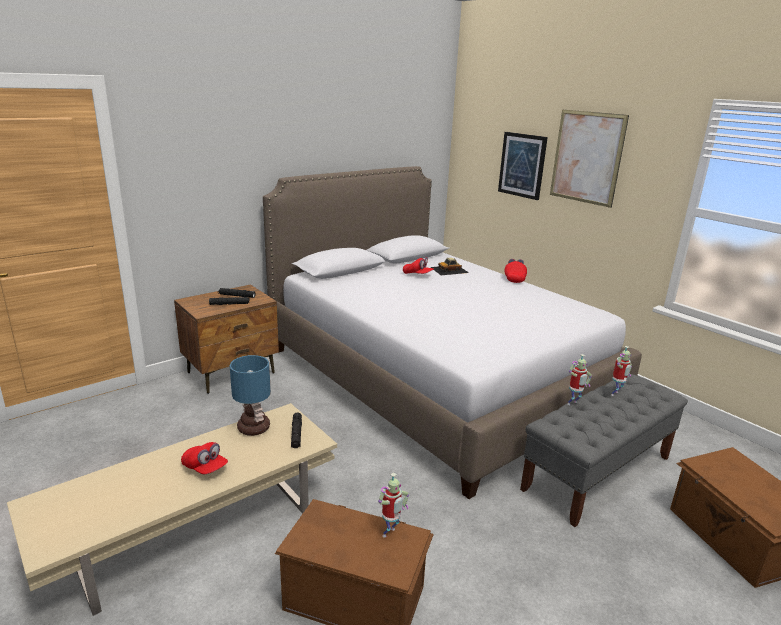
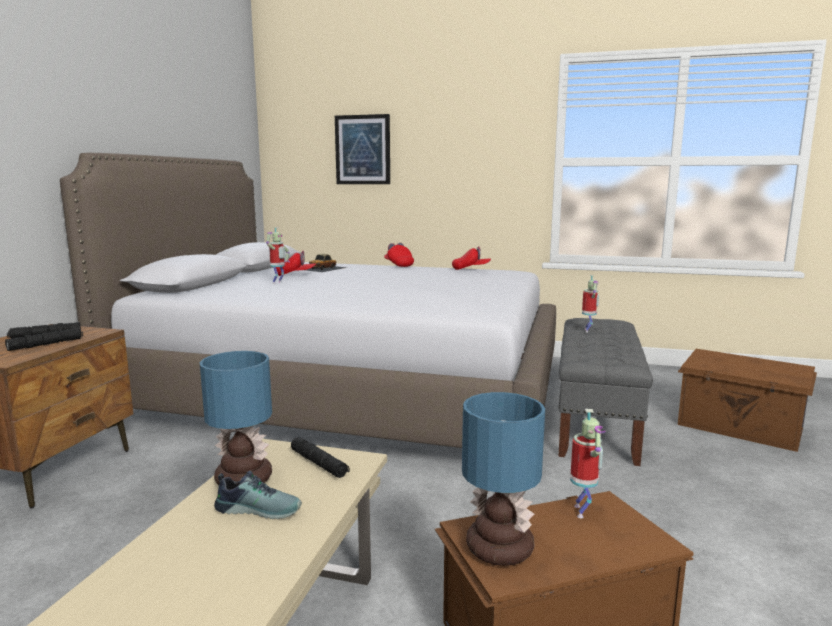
camera: 35 degrees left, 10 degrees down
(205, 468) = (231, 553): red cap -> red cap (471, 269)
(241, 449) = (259, 509): none -> shoe
(314, 528) = (496, 548): none -> table lamp
(573, 404) = (571, 344): toy robot -> toy robot (278, 283)
(586, 157) = (440, 129): picture -> none

